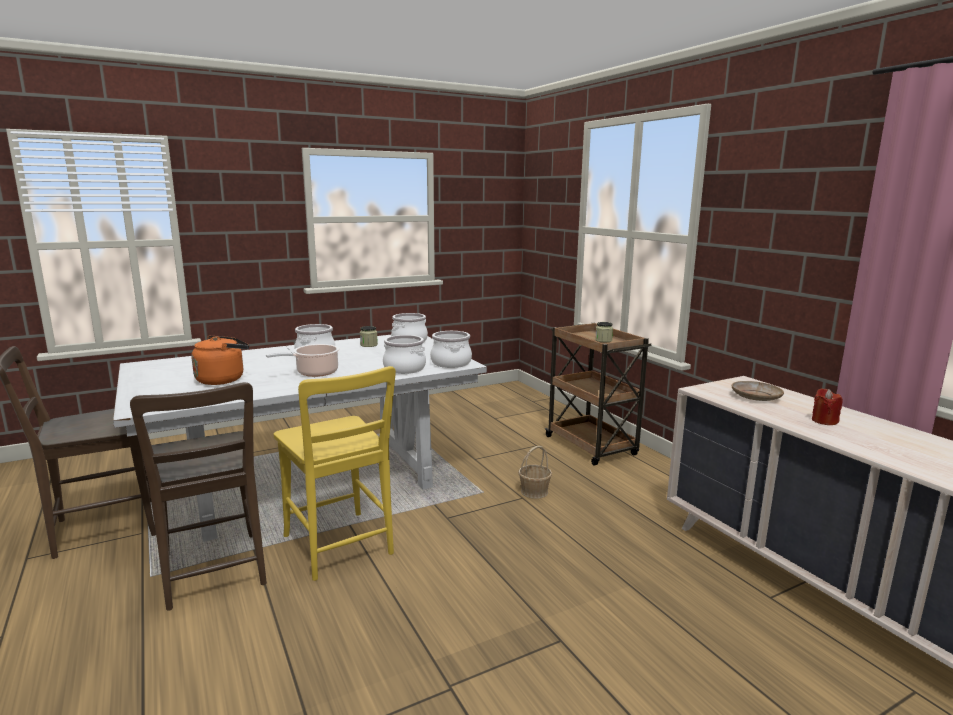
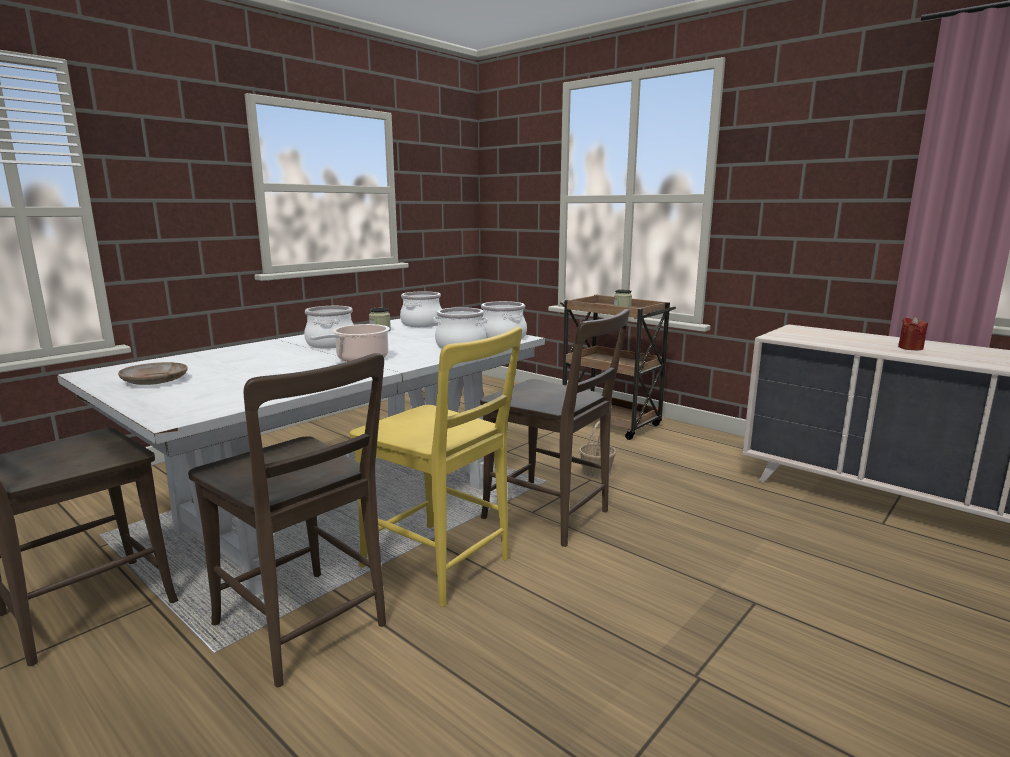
camera: 20 degrees left, 0 degrees up
(223, 379) = (248, 376): orange kettle -> none
(459, 525) = (551, 516): none -> brown chair
(755, 397) = (828, 337): beige plate -> beige plate (155, 381)

